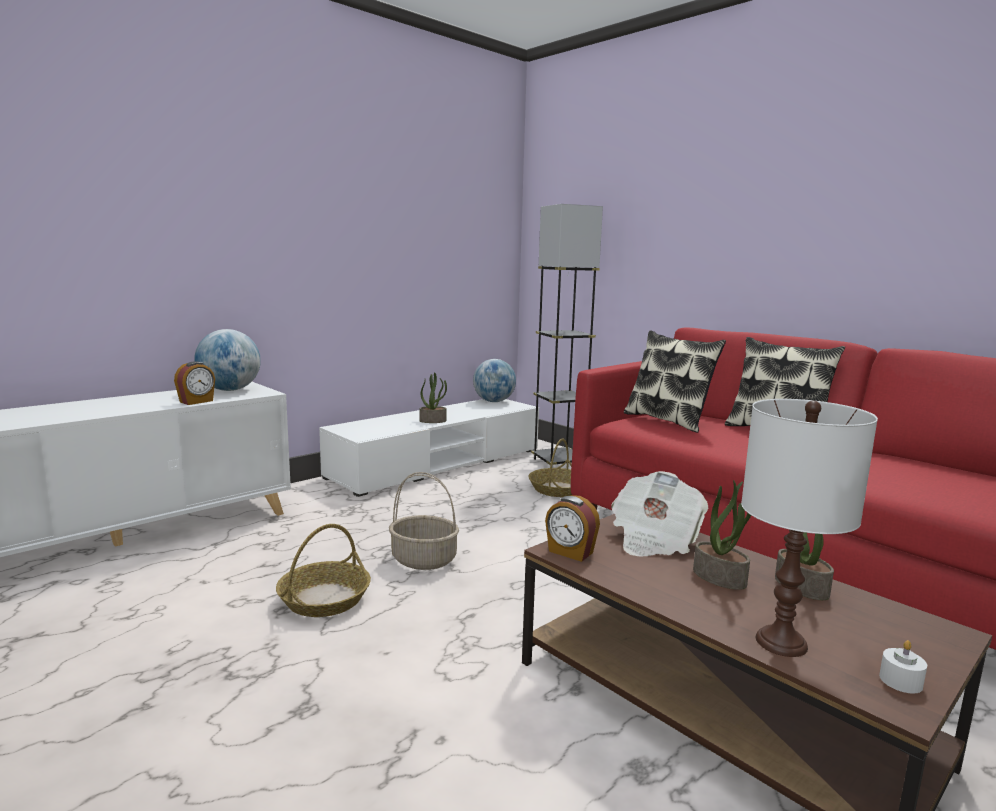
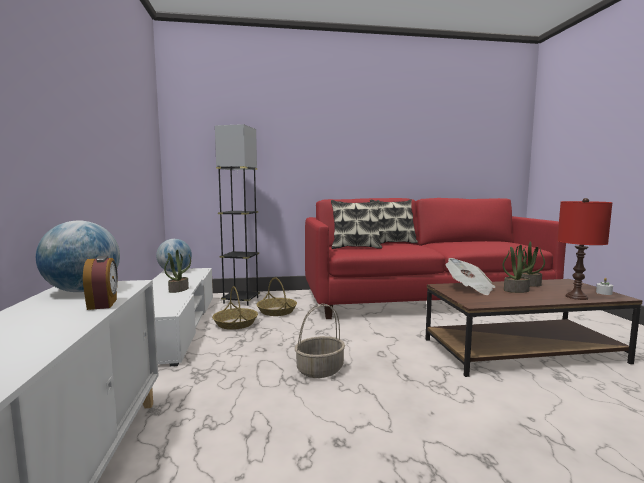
camera: 55 degrees left, 5 degrees down
(324, 599) = (339, 419): basket -> basket (235, 323)
(570, 552) = (478, 302): alarm clock -> none
(780, 642) = (576, 297): white table lamp -> red table lamp

